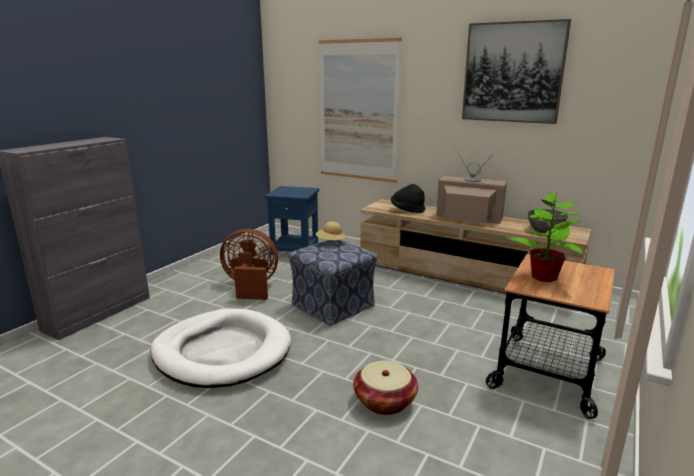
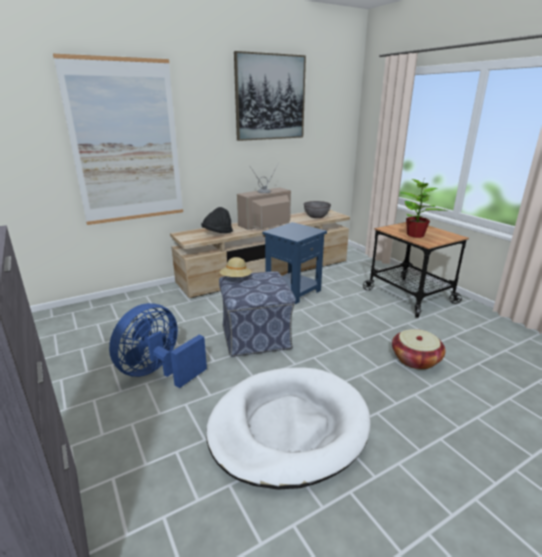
camera: 60 degrees left, 5 degrees up
(250, 287) = (158, 372): brown fan -> blue fan
(295, 249) = (105, 320): blue side table -> blue side table (293, 291)

